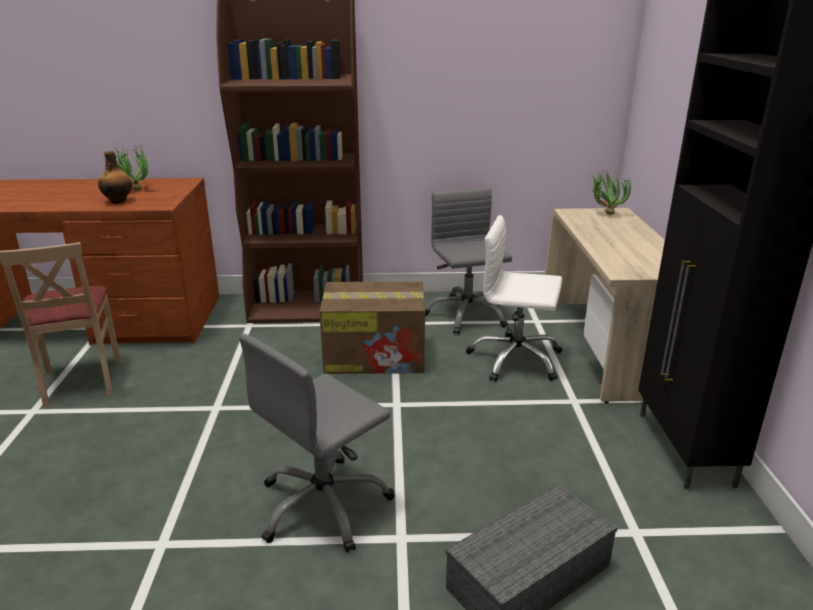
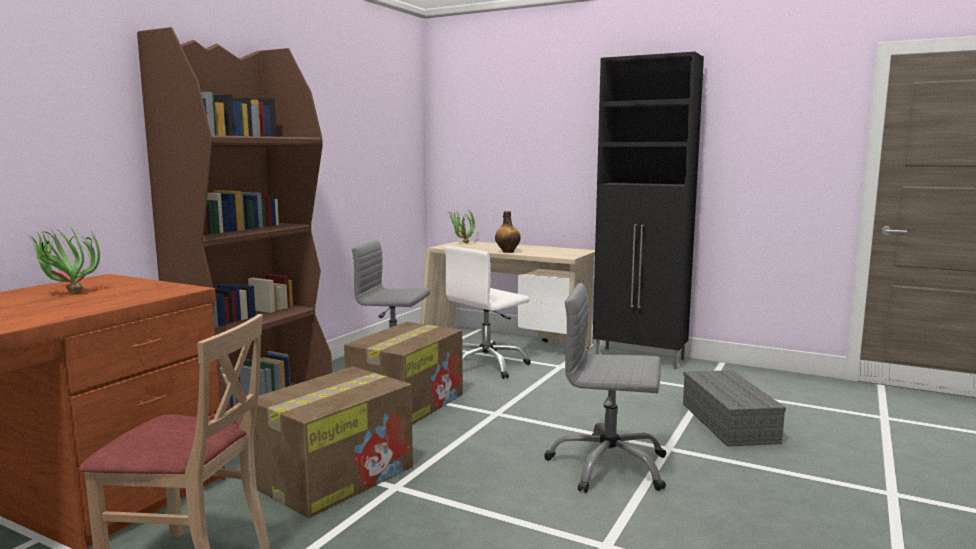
camera: 60 degrees left, 15 degrees down
(118, 201) = (106, 299): bottle -> bottle (507, 251)
(220, 378) = (336, 476): none -> cardboard box
(324, 505) = (608, 466): grey office chair -> grey office chair turned 120 degrees clockwise

